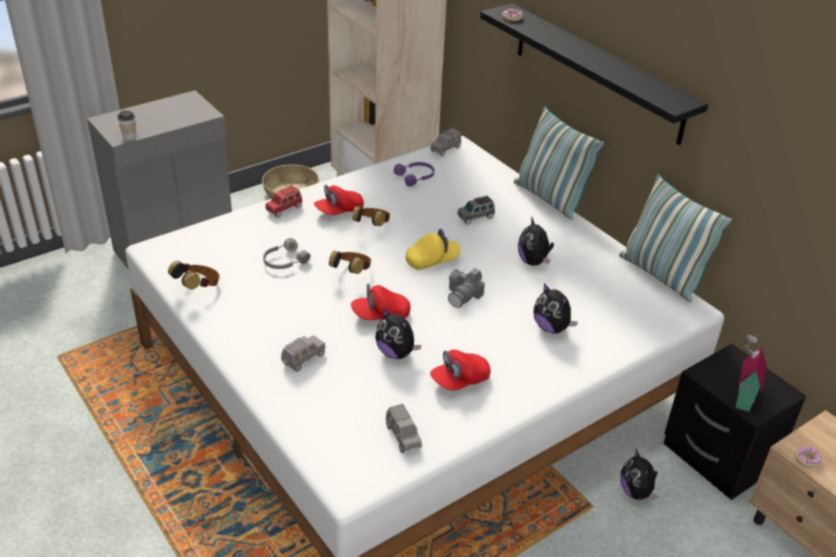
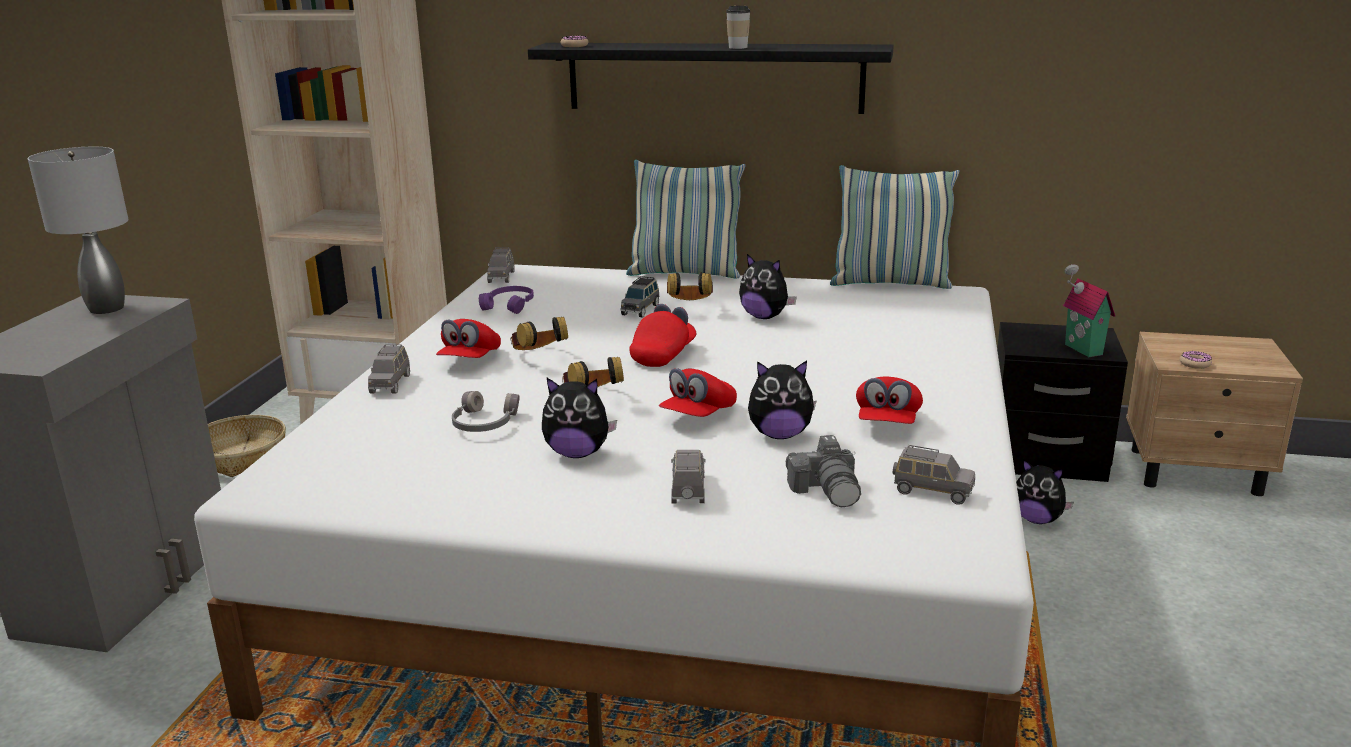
camera: 40 degrees left, 15 degrees down
(129, 137) = (57, 358): cup -> cup (738, 47)
(186, 107) = (106, 308): none -> grey table lamp
(198, 288) = (407, 496): headphones -> headphones (690, 307)
(284, 209) = (390, 383): red toy car -> grey toy car
(432, 261) = (663, 355): yellow cap -> red cap
(464, 295) = (752, 365): camera -> camera (827, 490)
(551, 328) = (881, 351): plush toy -> plush toy (577, 453)

